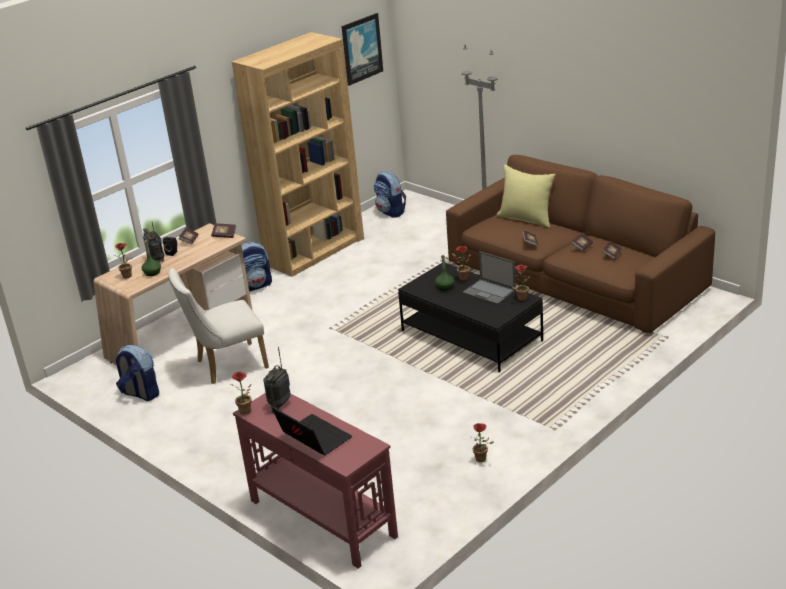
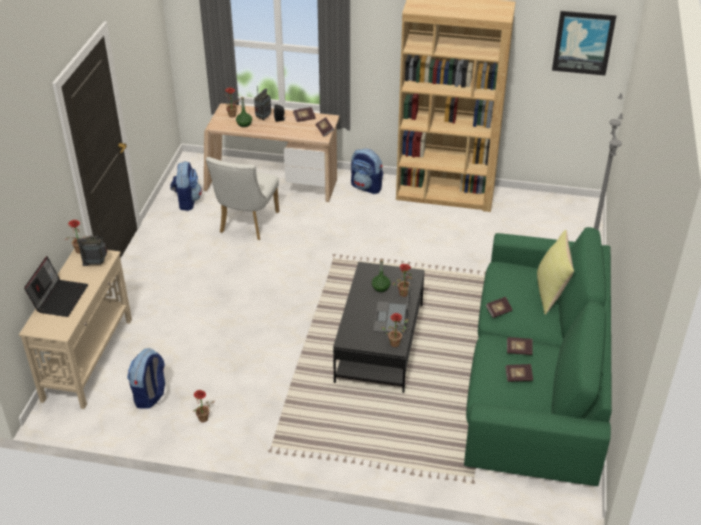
camera: 55 degrees right, 10 degrees up
(226, 365) = (246, 225): white chair -> white chair turned 105 degrees counterclockwise
(322, 517) = (88, 358): red console table -> beige console table
(391, 212) = (551, 207): backpack -> backpack (150, 395)
(574, 276) = (535, 374): brown sofa -> green sofa

